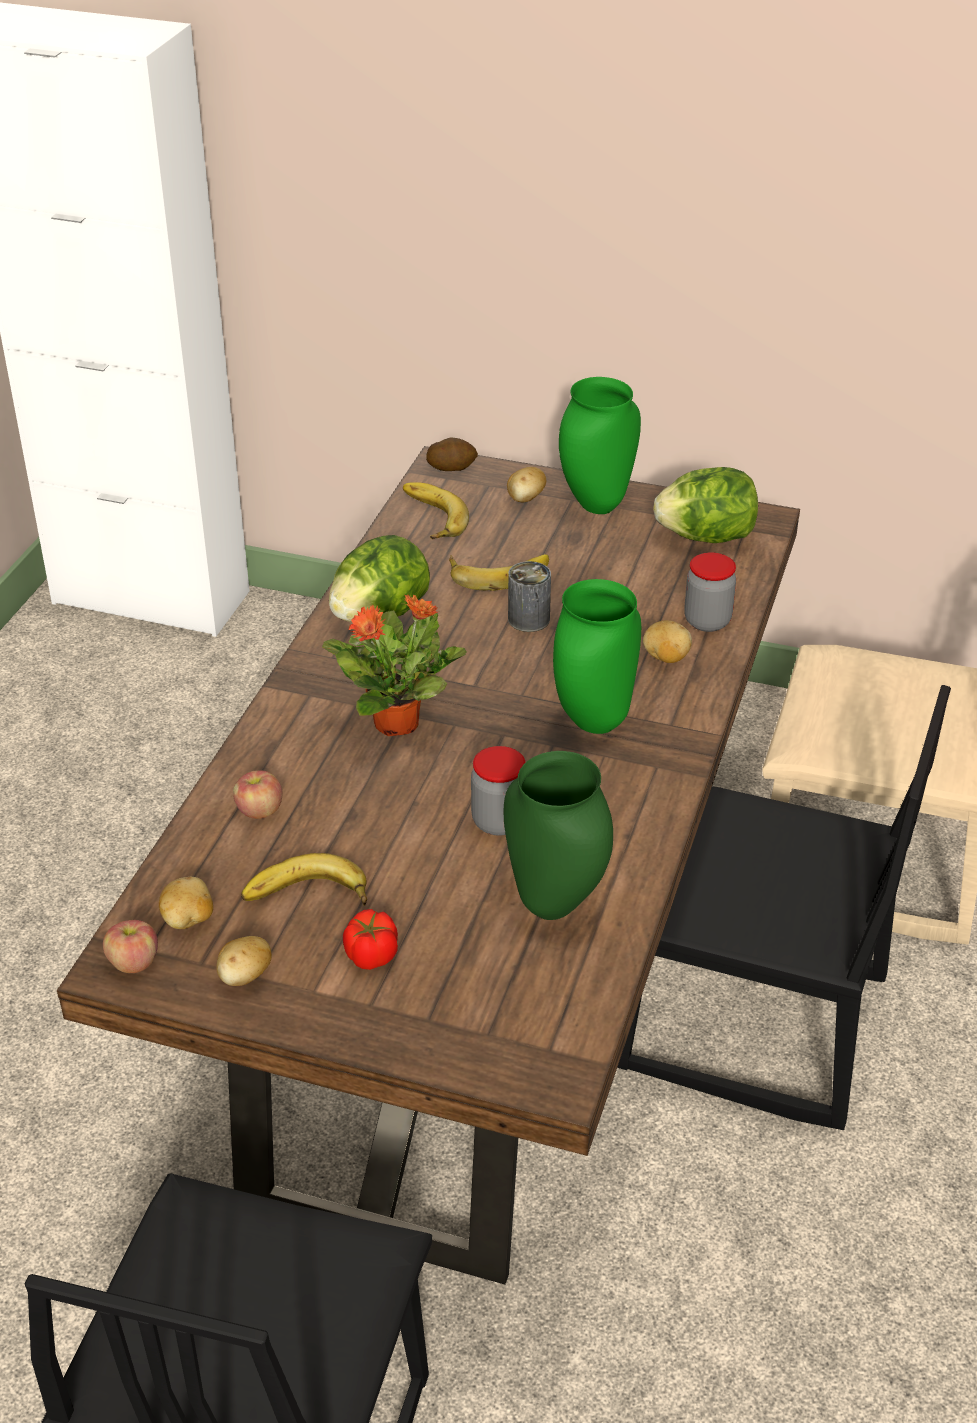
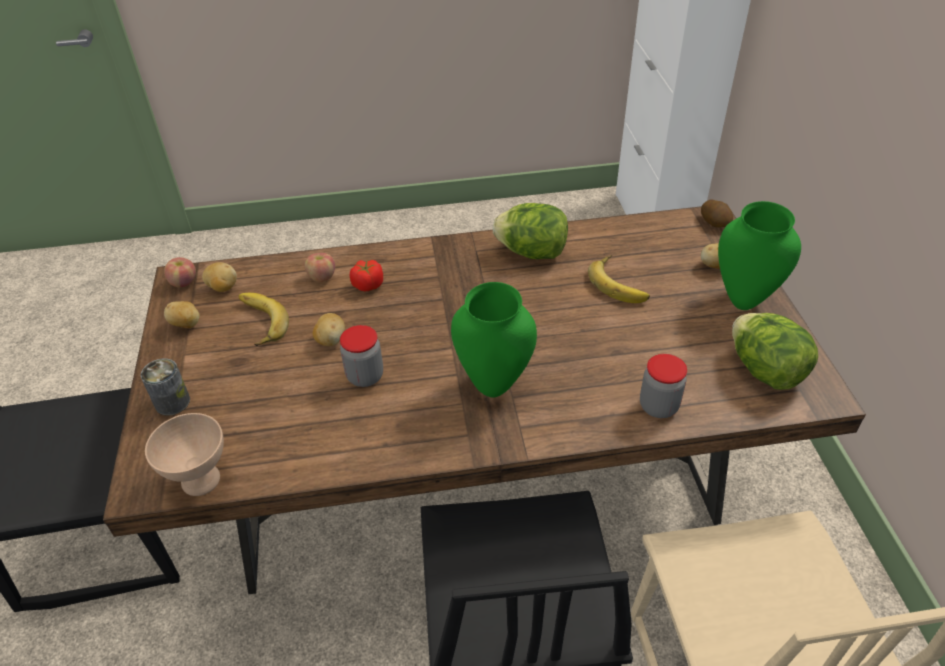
camera: 65 degrees right, 5 degrees up
(371, 955) = (221, 366): tomato -> tomato (367, 285)
(398, 723) = (433, 299): potted plant -> none
(428, 517) = (650, 234): banana -> none
(528, 619) = (581, 315): can -> can (172, 402)
(553, 906) = (297, 430): green vase -> none
(579, 1014) = (201, 479): none -> beige bowl
(665, 658) = (594, 398): potato -> potato (331, 340)

